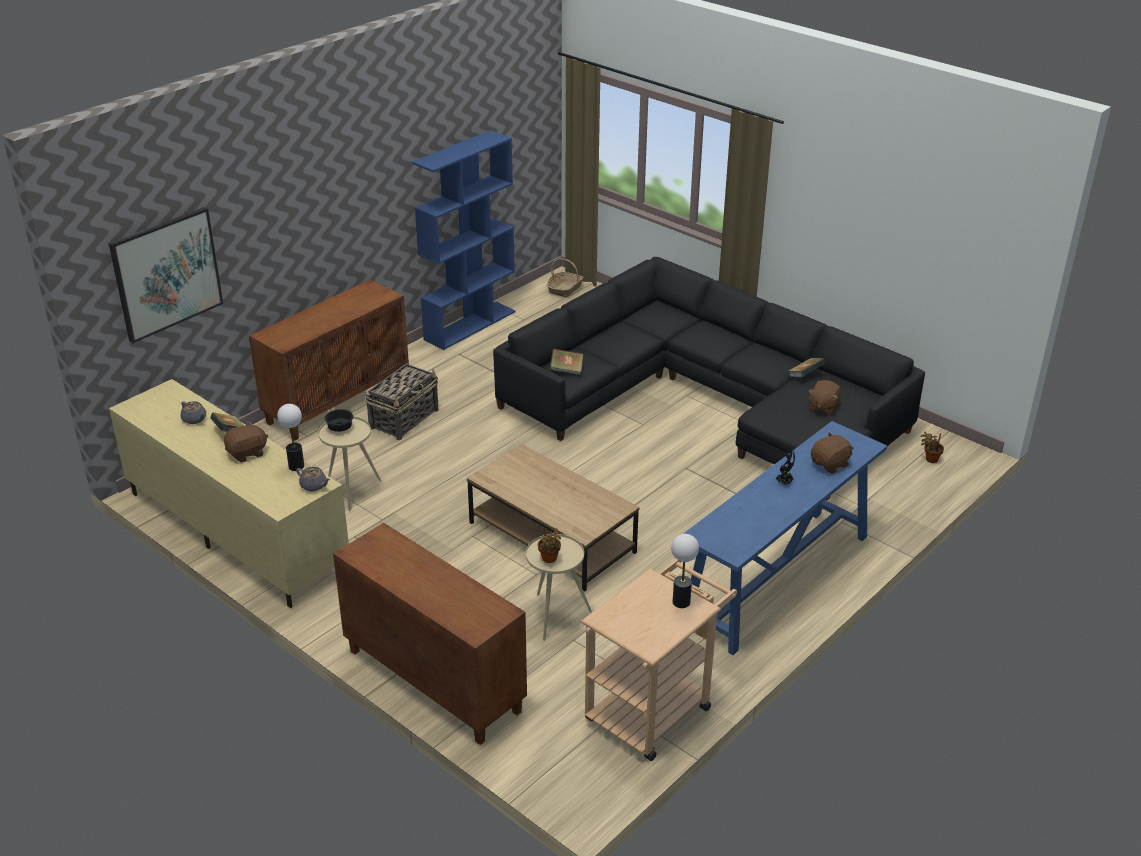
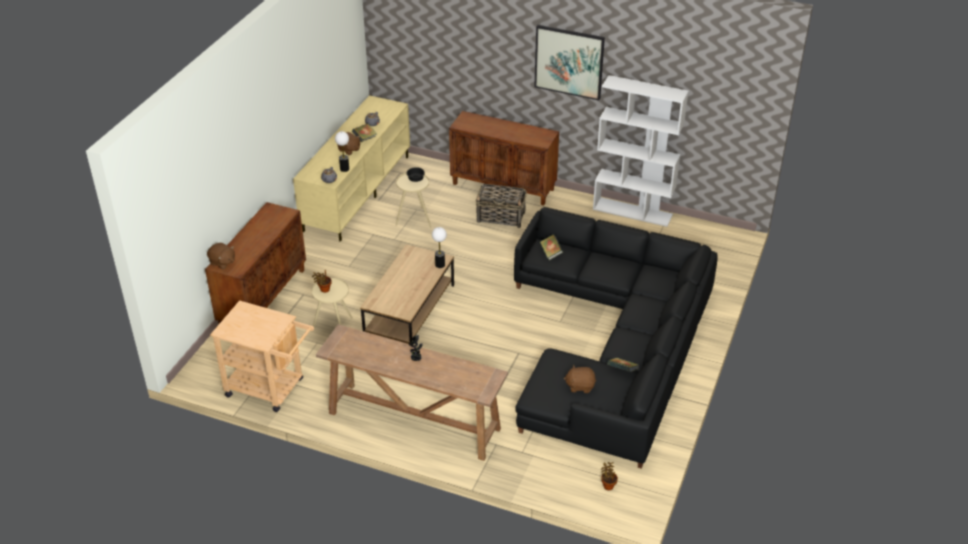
camera: 70 degrees right, 5 degrees up
(166, 273) = (418, 45): picture -> picture (569, 62)
(470, 325) = (633, 212): blue bookcase -> white bookcase
(565, 289) = (719, 241): basket -> none
(681, 602) = (267, 334): table lamp -> table lamp (440, 265)
(776, 580) = (413, 421): blue console table -> brown console table
(830, 464) = (449, 378): brown plush toy -> brown plush toy (222, 262)

